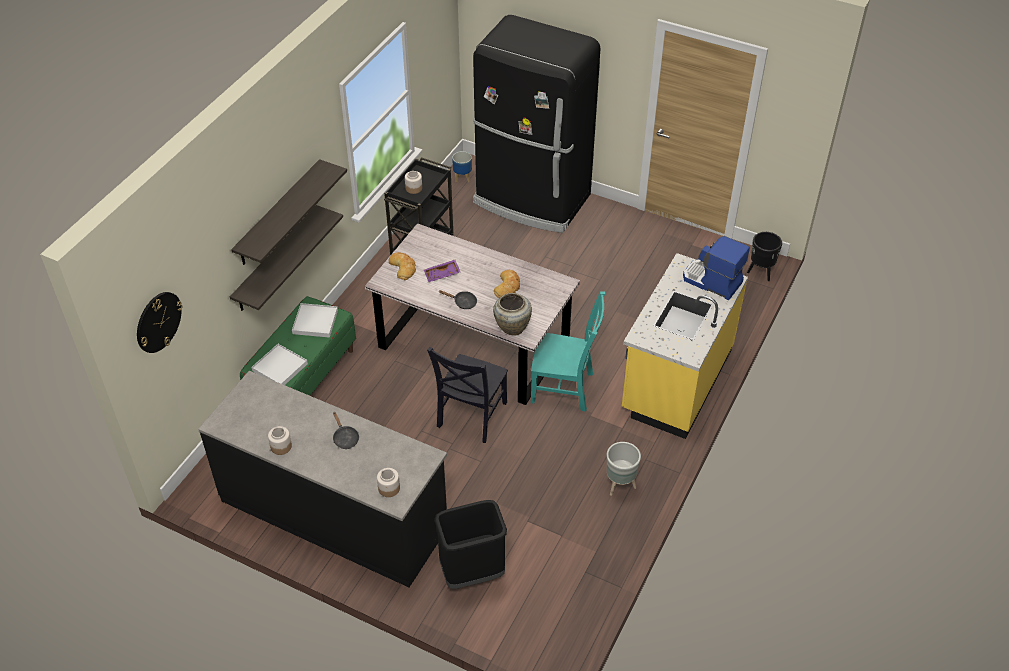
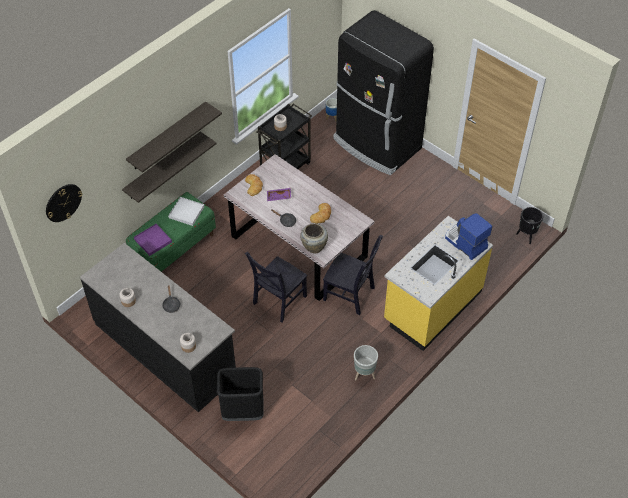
camera: 15 degrees right, 5 degrees up
(280, 367) = (153, 241): white tray -> purple tray
(565, 389) = (351, 295): turquoise chair -> black chair

